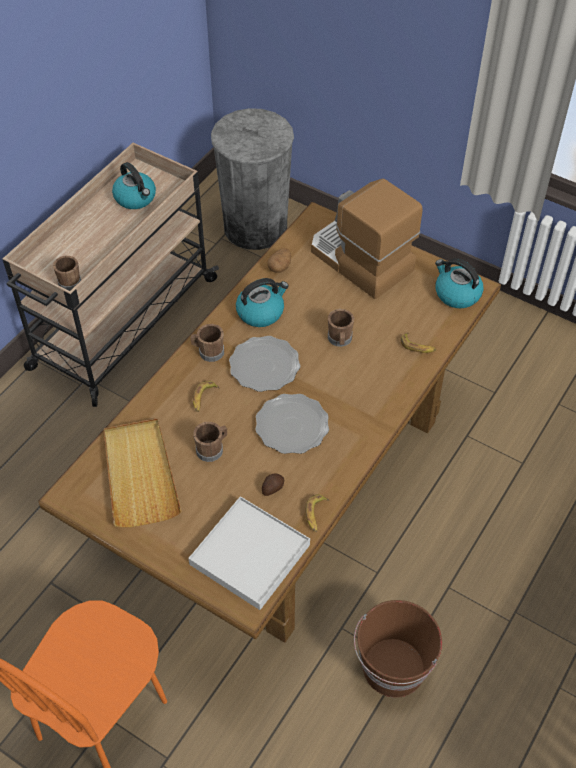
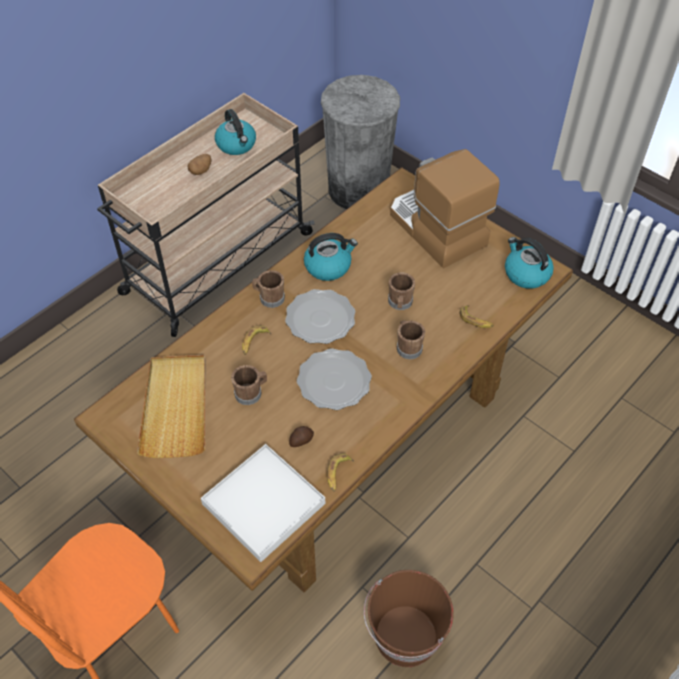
camera: 10 degrees right, 0 degrees up
(68, 281) = (156, 214): brown mug -> brown mug (408, 347)
(280, 267) = (356, 225): potato -> potato (201, 171)

